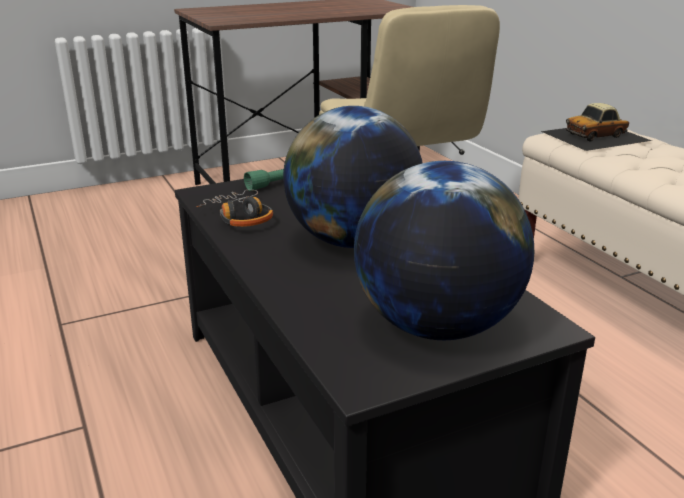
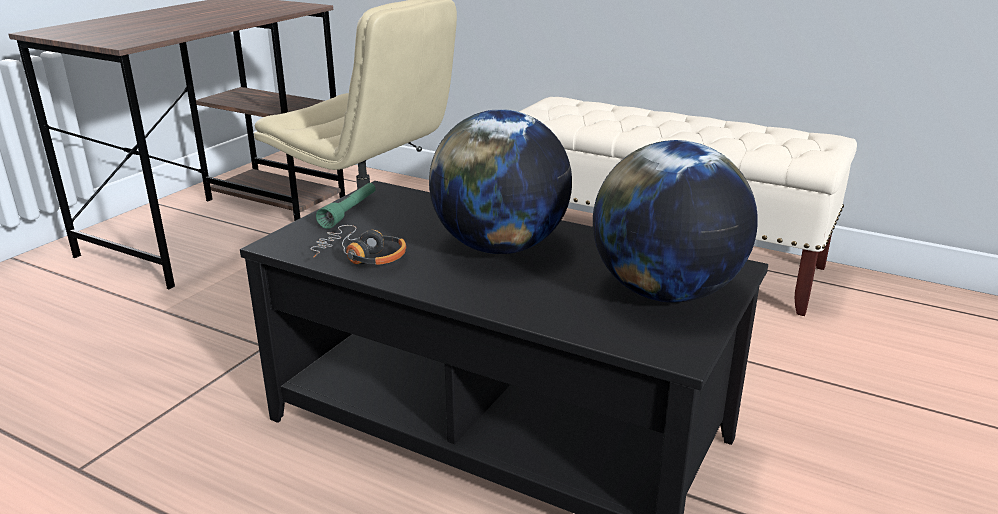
camera: 35 degrees left, 0 degrees up
(596, 136) = (561, 108): toy car -> none

